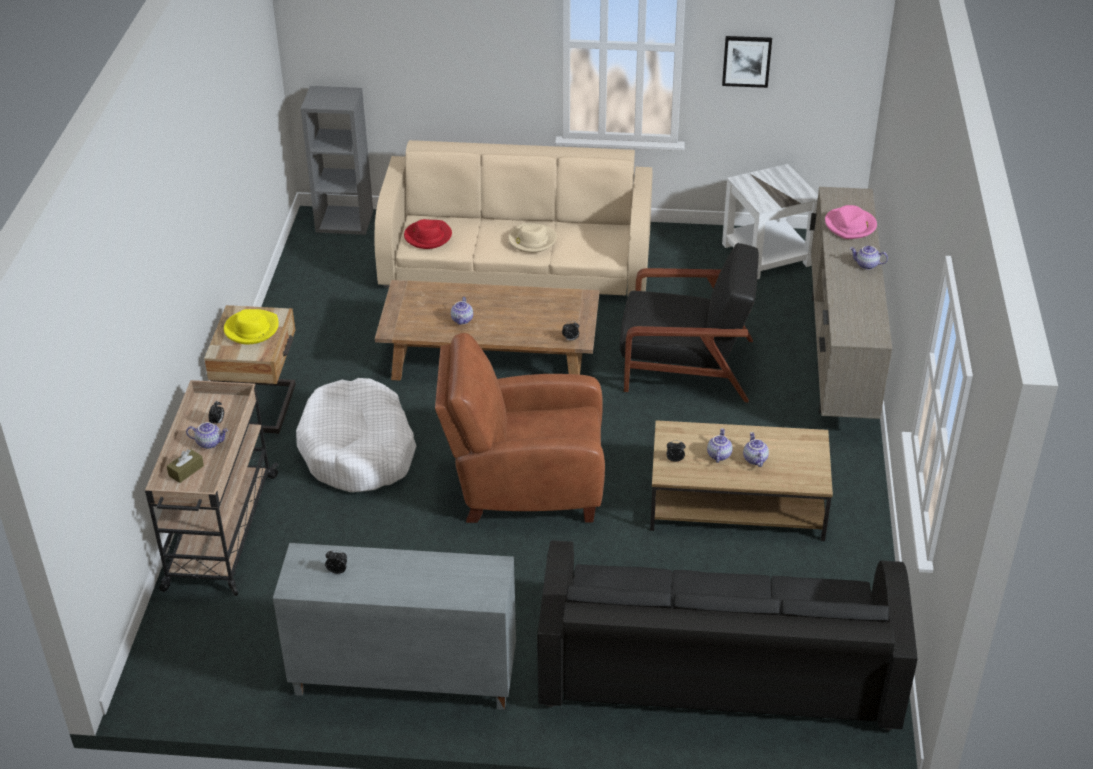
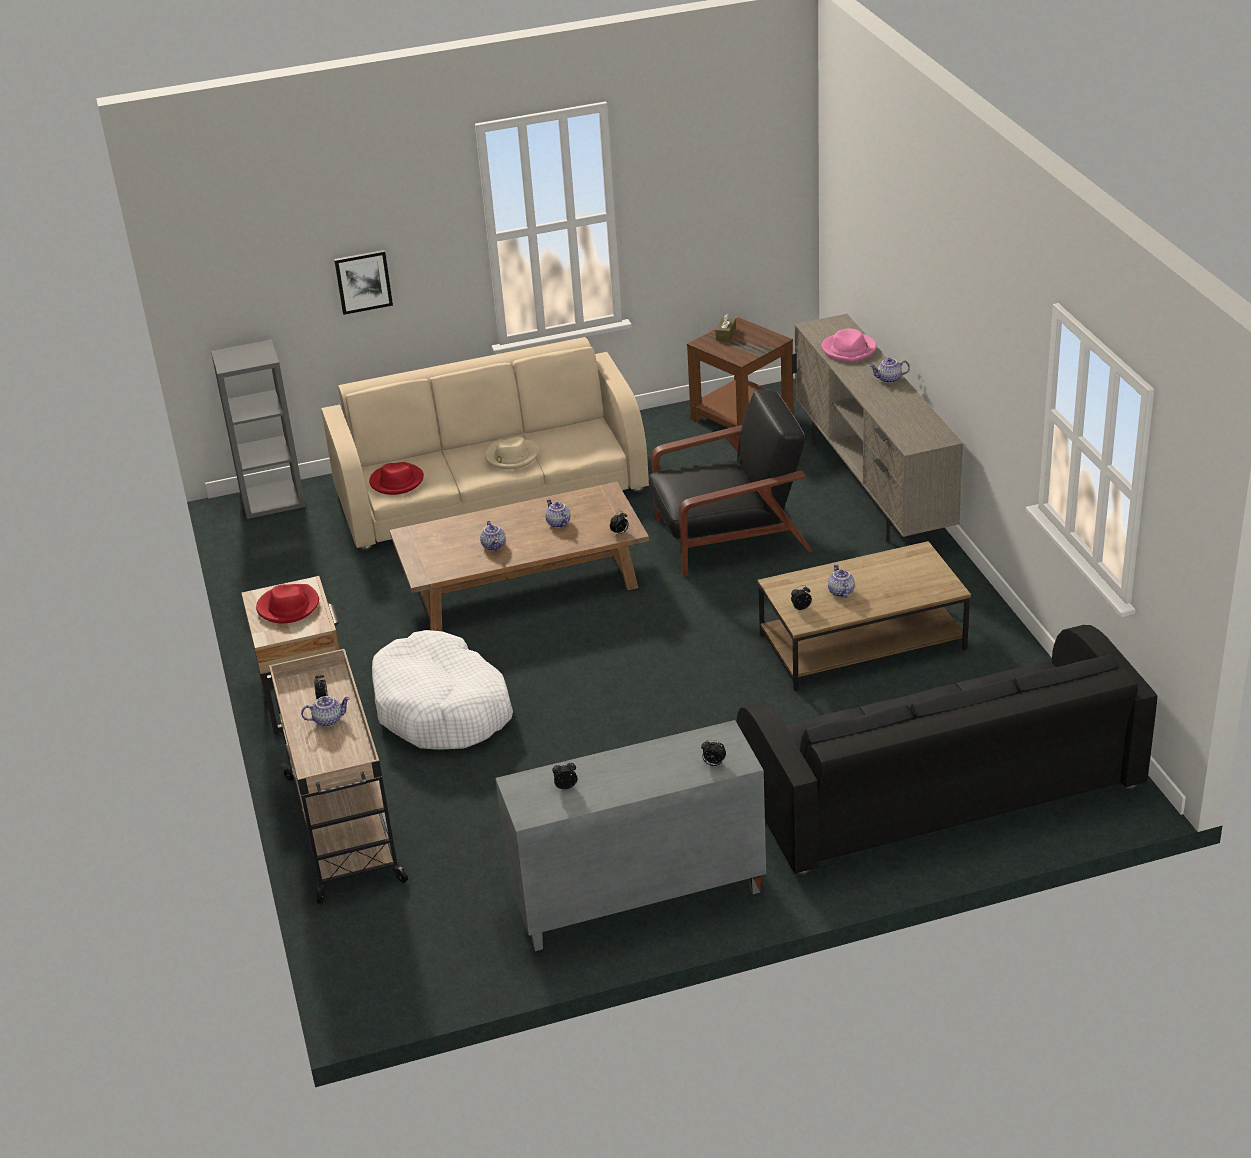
camera: 20 degrees left, 5 degrees down
(186, 471) = (322, 753): brown tissue box -> brown tissue box (725, 334)
(251, 329) = (288, 606): yellow hat -> red hat
(468, 592) = (713, 764): none -> alarm clock
(524, 485) = (640, 689): brown armchair -> none
(746, 61) = (681, 215): picture -> picture (363, 281)
(754, 459) = (877, 585): teapot -> teapot (557, 523)
(768, 254) = (743, 416): white side table -> brown side table

